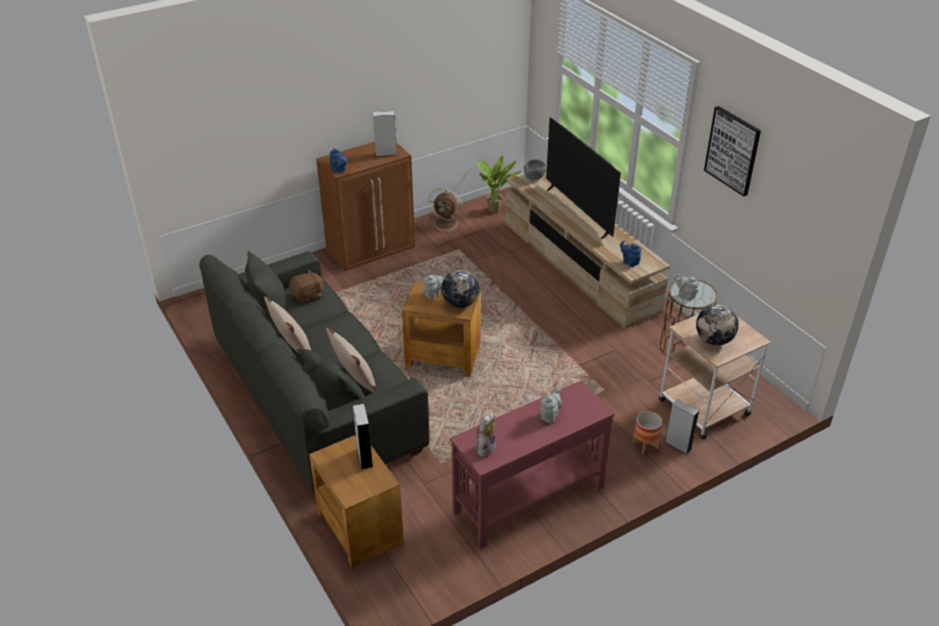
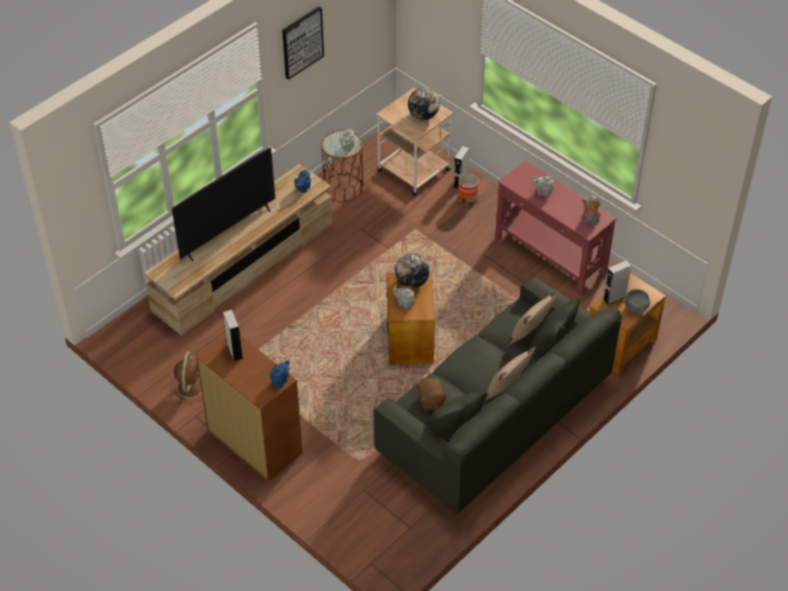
camera: 105 degrees left, 10 degrees up
(308, 296) = (430, 401): brown plush toy -> brown plush toy turned 150 degrees counterclockwise
(496, 210) = (153, 350): potted plant -> none
(534, 178) = (170, 274): grey bowl -> grey bowl (635, 308)

